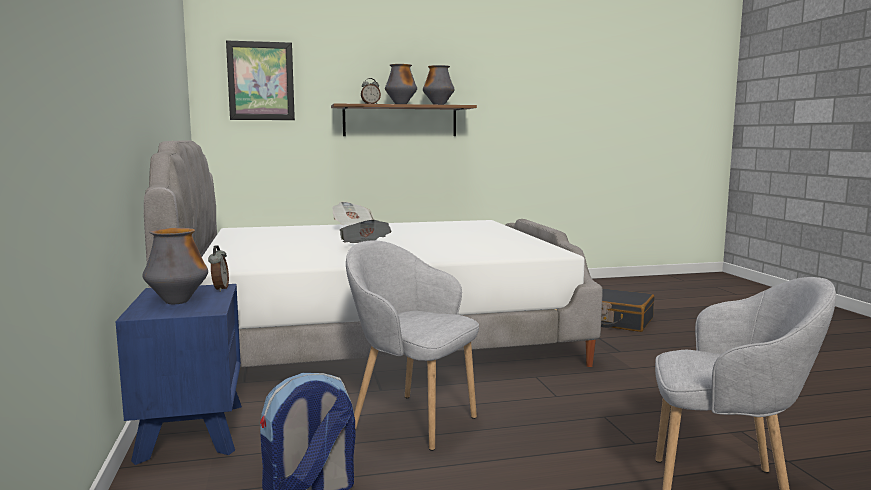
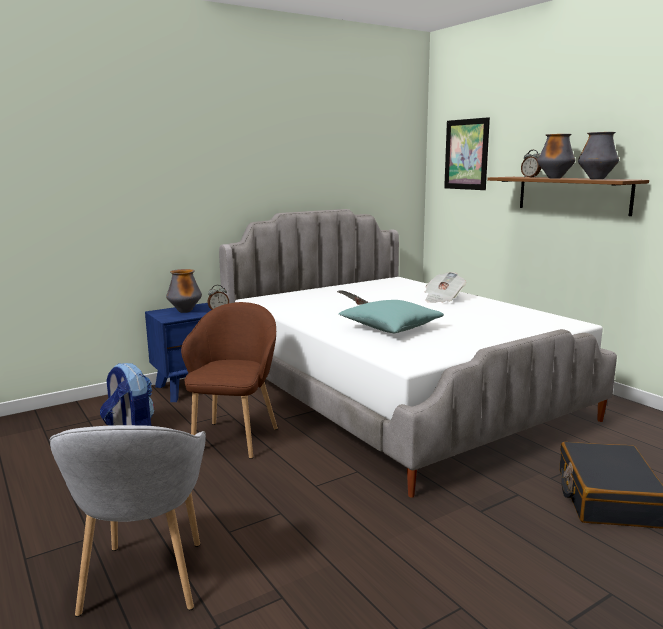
camera: 70 degrees right, 5 degrees up
(412, 420) = (235, 438): grey armchair -> brown armchair
(439, 246) = (390, 328): none -> turquoise pillow

